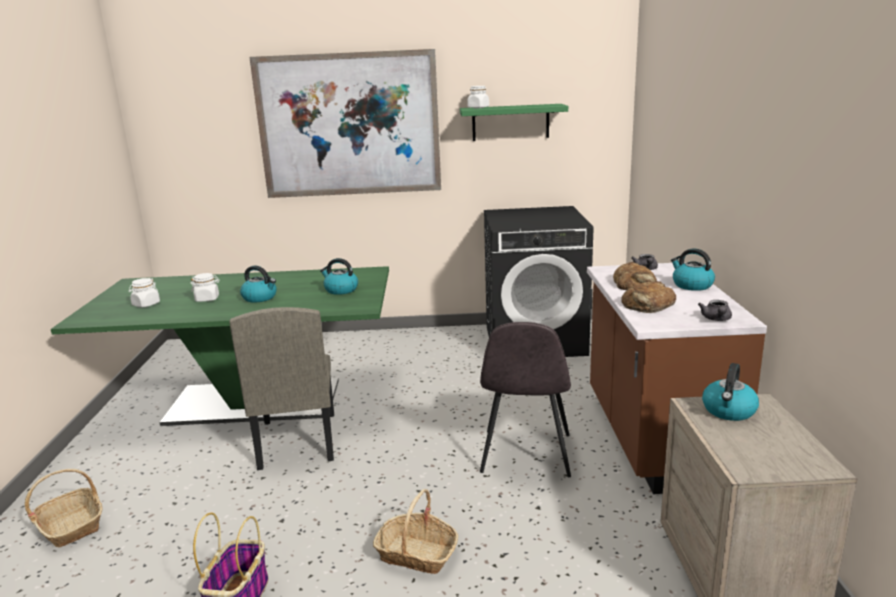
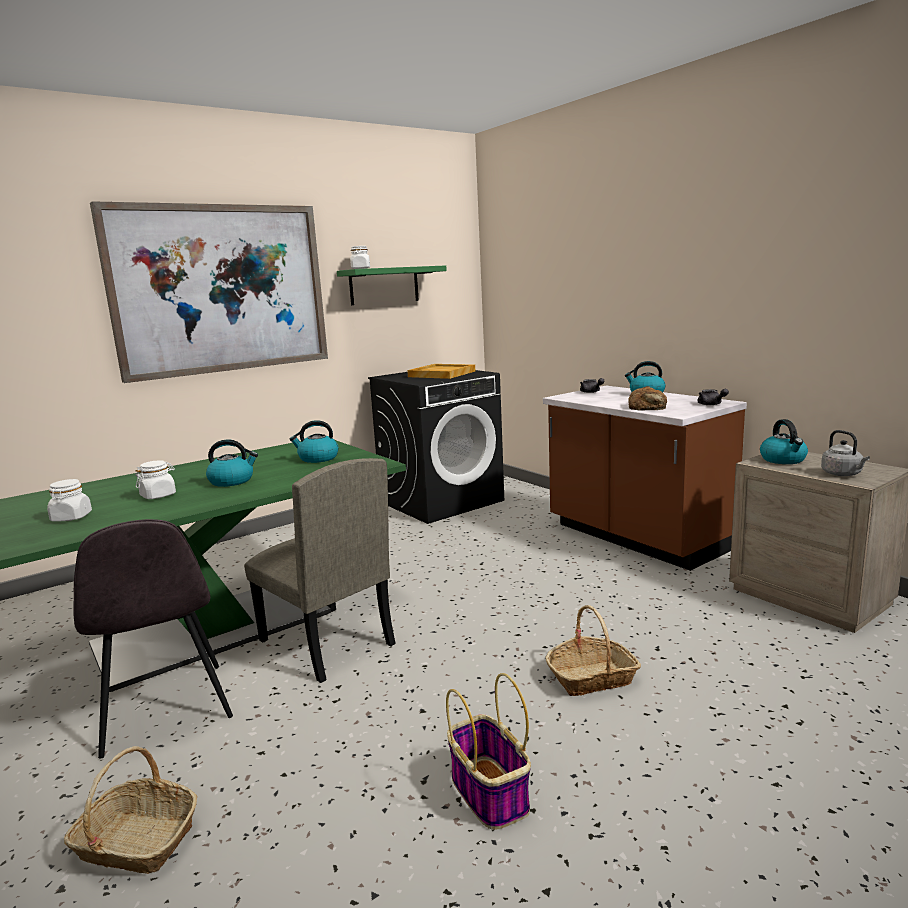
camera: 35 degrees left, 5 degrees down
(526, 455) = (564, 578): grey chair -> grey chair (165, 710)
(543, 218) = (441, 374): none -> beige tray
(635, 284) = (607, 399): bread -> none
(749, 453) = (843, 474): none -> grey kettle

